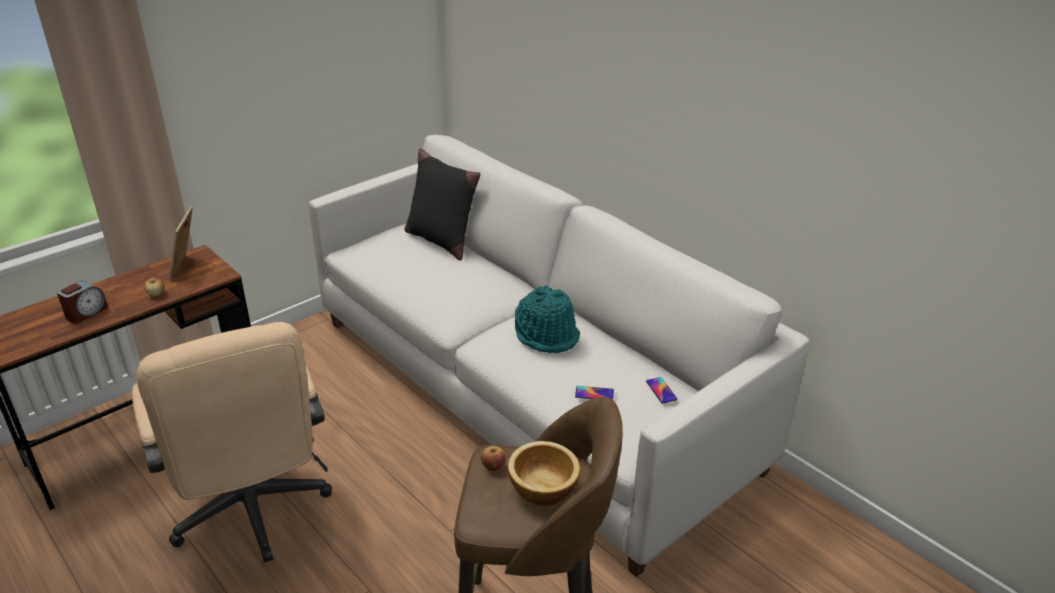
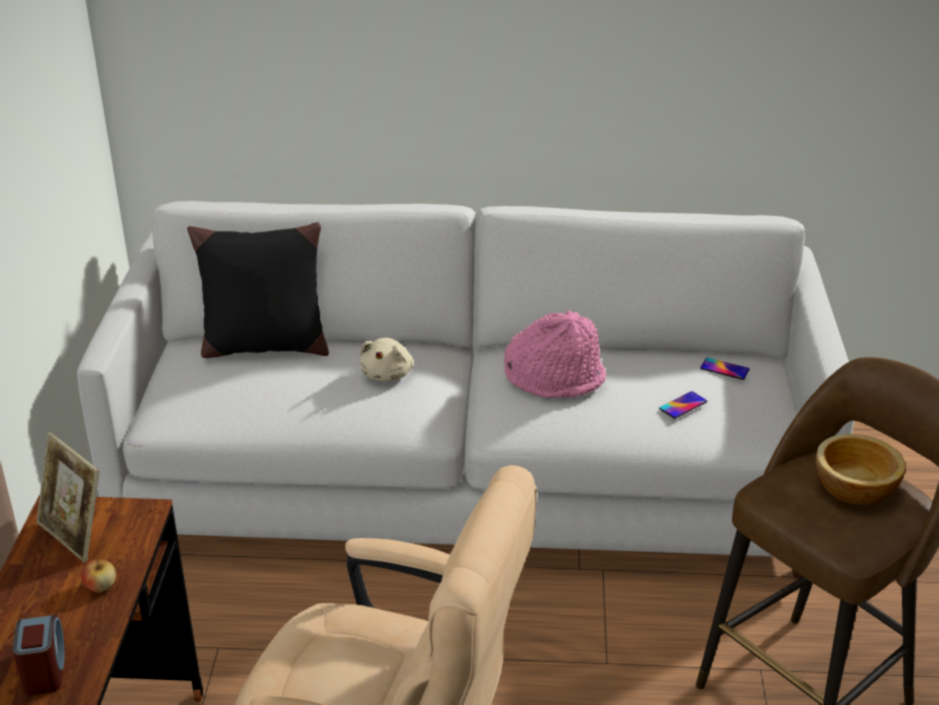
camera: 45 degrees left, 0 degrees up
(468, 284) = (388, 374): none -> beige plush toy
(493, 466) = (789, 500): apple -> none
(547, 334) = (555, 377): turquoise hat -> pink hat

